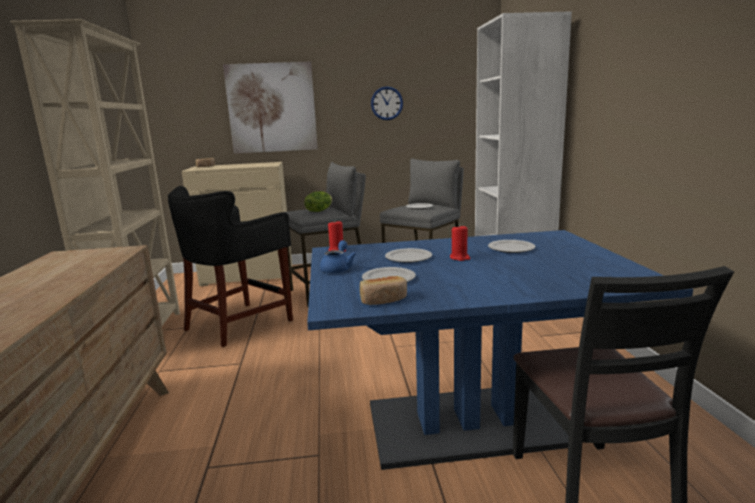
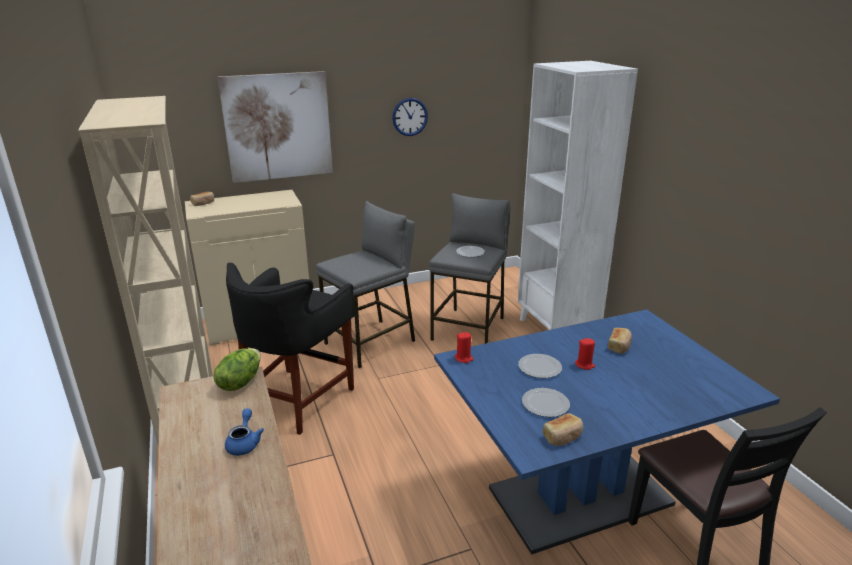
camera: 15 degrees left, 10 degrees up
(319, 211) = (363, 262): lettuce -> lettuce (240, 382)
(338, 268) = (488, 391): blue teapot -> blue teapot (244, 443)
(511, 248) = (619, 346): plate -> bread

